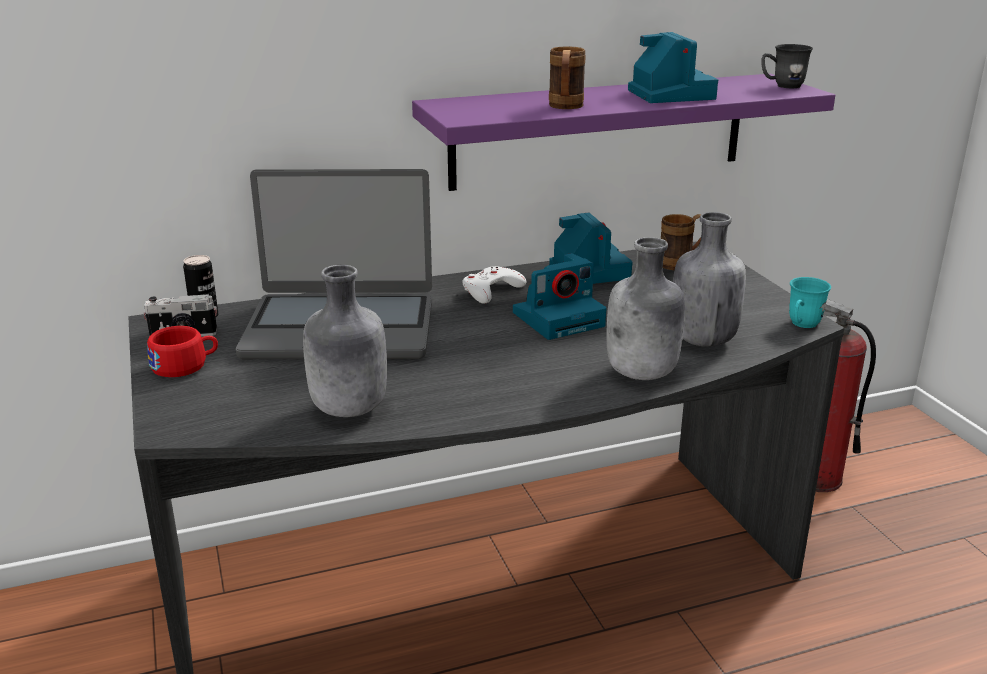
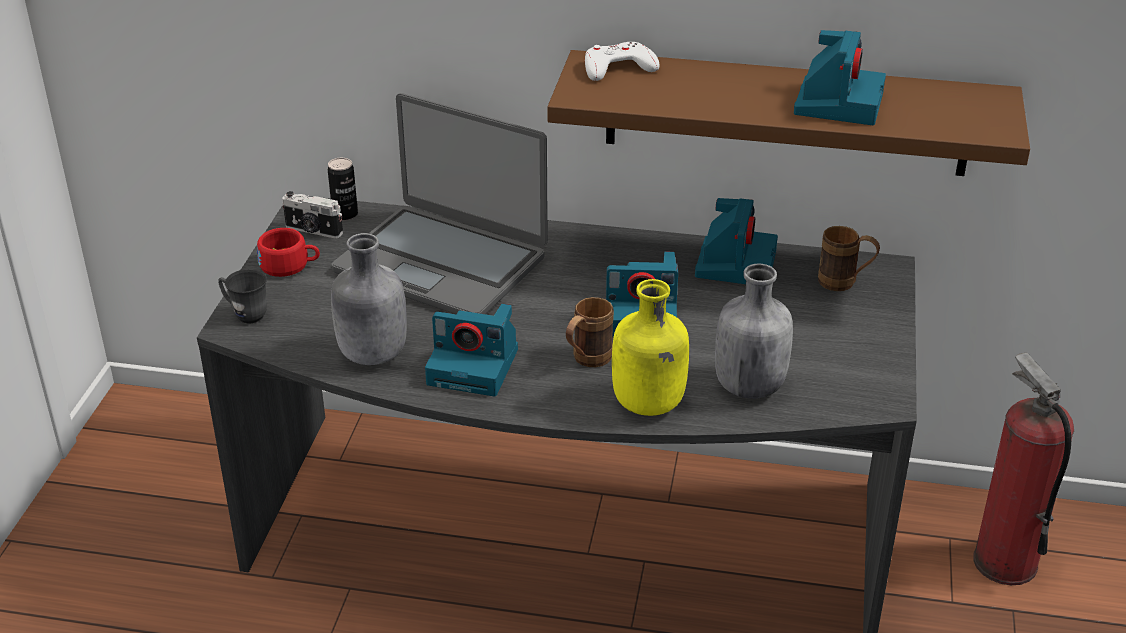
camera: 30 degrees right, 10 degrees up
(460, 390) = (475, 366): none -> camera
(491, 290) = (615, 259): white game controller -> white game controller (618, 68)
(565, 107) = (697, 100): brown mug -> brown mug (586, 361)
(599, 131) = (786, 113): purple shelf -> brown shelf
(642, 374) = (648, 404): grey bottle -> yellow bottle
(782, 86) = (990, 117): grey mug -> grey mug (245, 314)
(802, 325) = (873, 402): turquoise mug -> none

